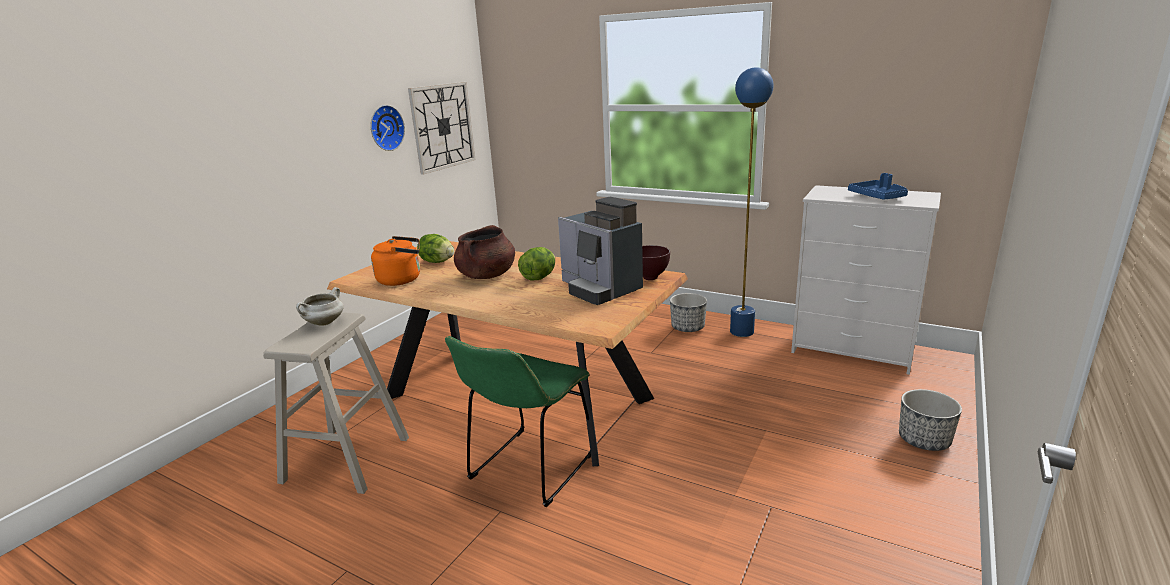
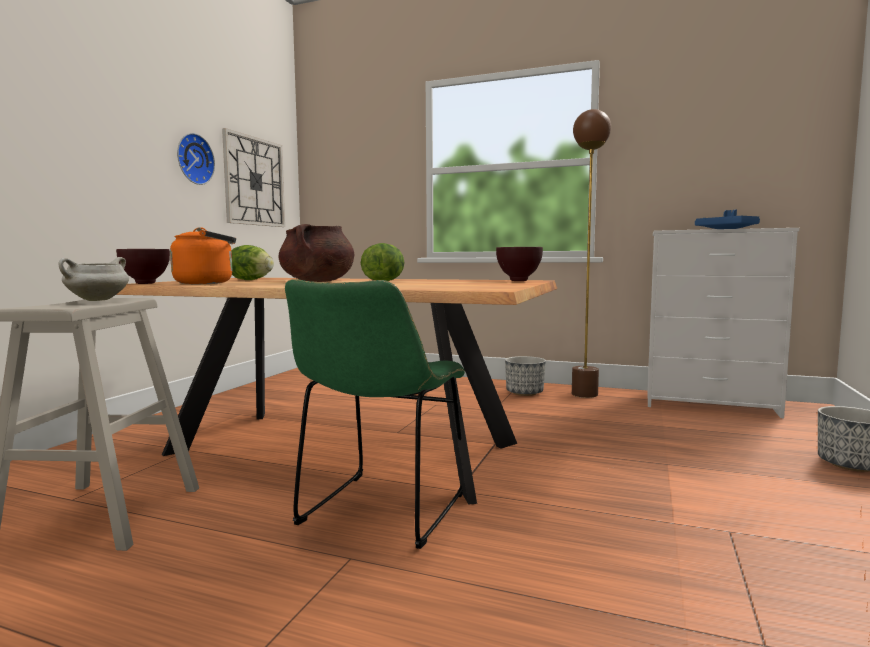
camera: 10 degrees left, 15 degrees down
(356, 279) = (144, 283): none -> brown bowl
(600, 289) = (466, 283): coffee machine -> none
(741, 332) = (584, 394): blue floor lamp -> brown floor lamp

